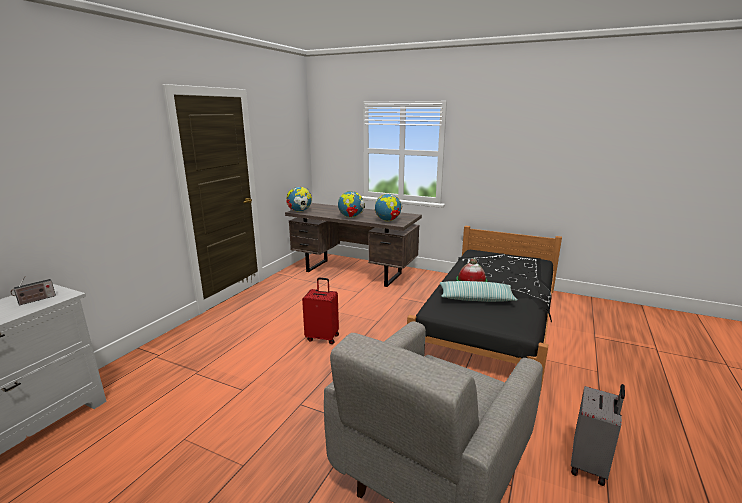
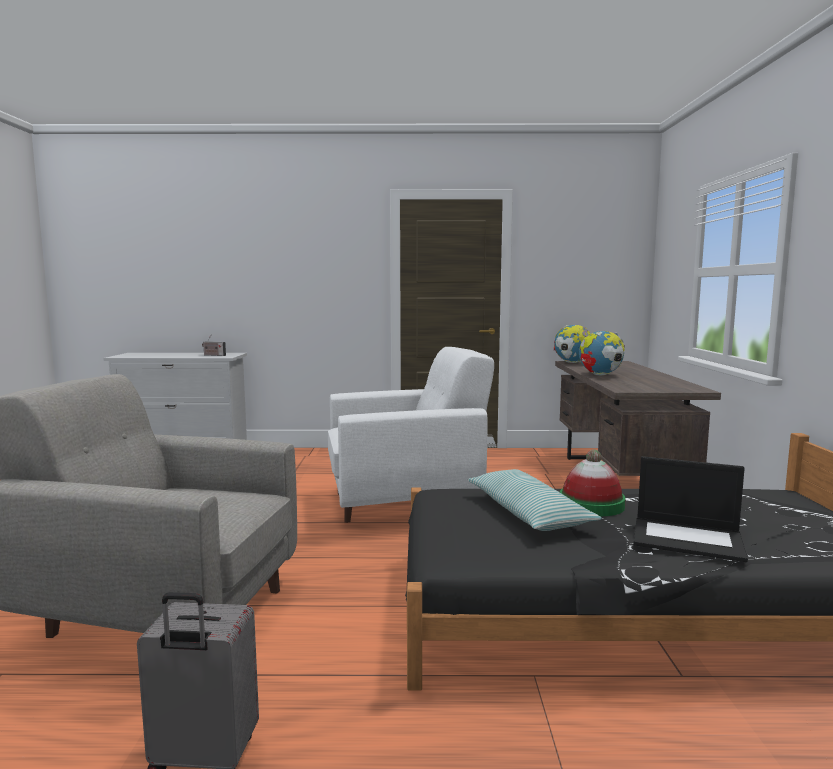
camera: 65 degrees right, 10 degrees down
(323, 337) = (406, 502): red suitcase -> white armchair
(388, 221) = (628, 385): globe -> none
(521, 280) = (688, 539): none -> laptop

